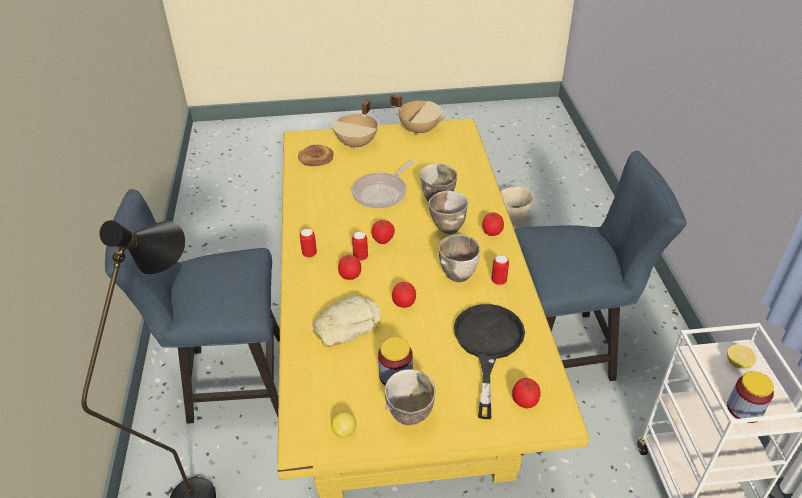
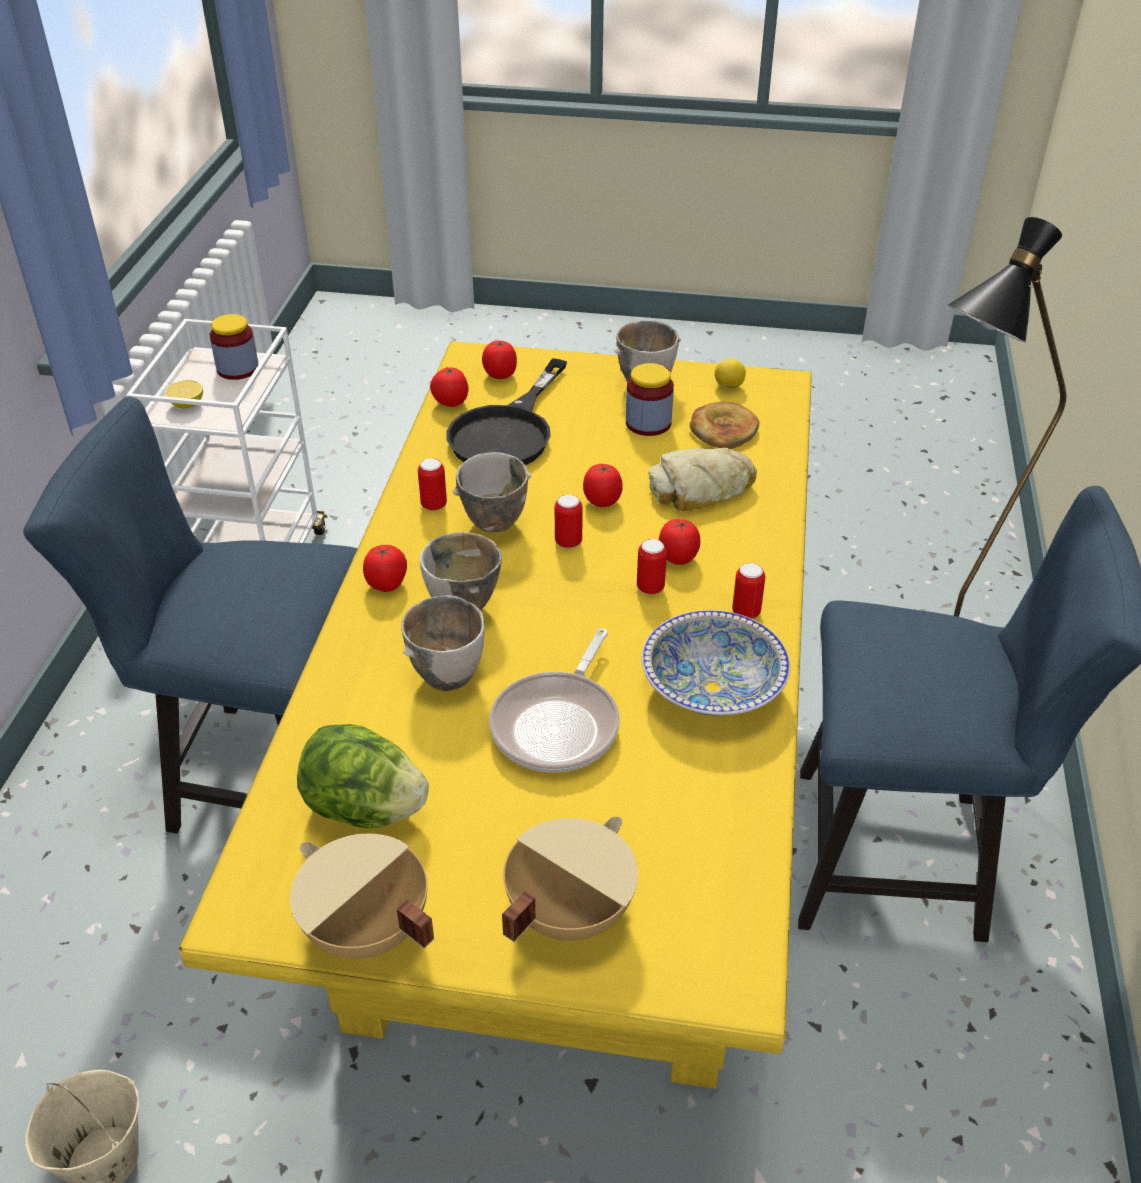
camera: 165 degrees left, 0 degrees up
(316, 158) = (696, 879): bread -> bread (723, 429)
(320, 217) = (712, 688): none -> bowl
(382, 192) = (559, 724): frying pan -> frying pan turned 150 degrees clockwise
(383, 240) = (597, 611): tomato -> tomato (450, 403)
(412, 273) = (568, 542): none -> can
(441, 155) = (365, 809): none -> lettuce

